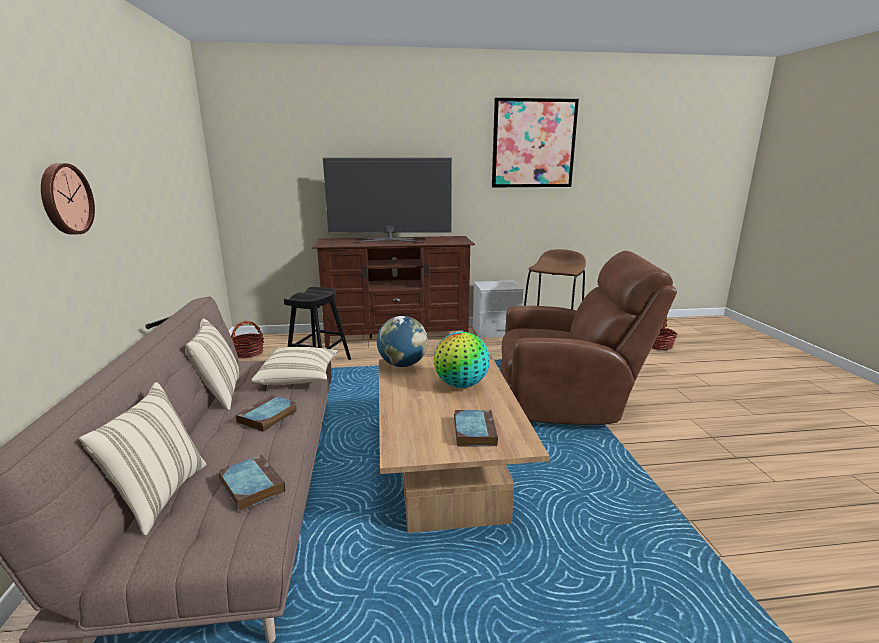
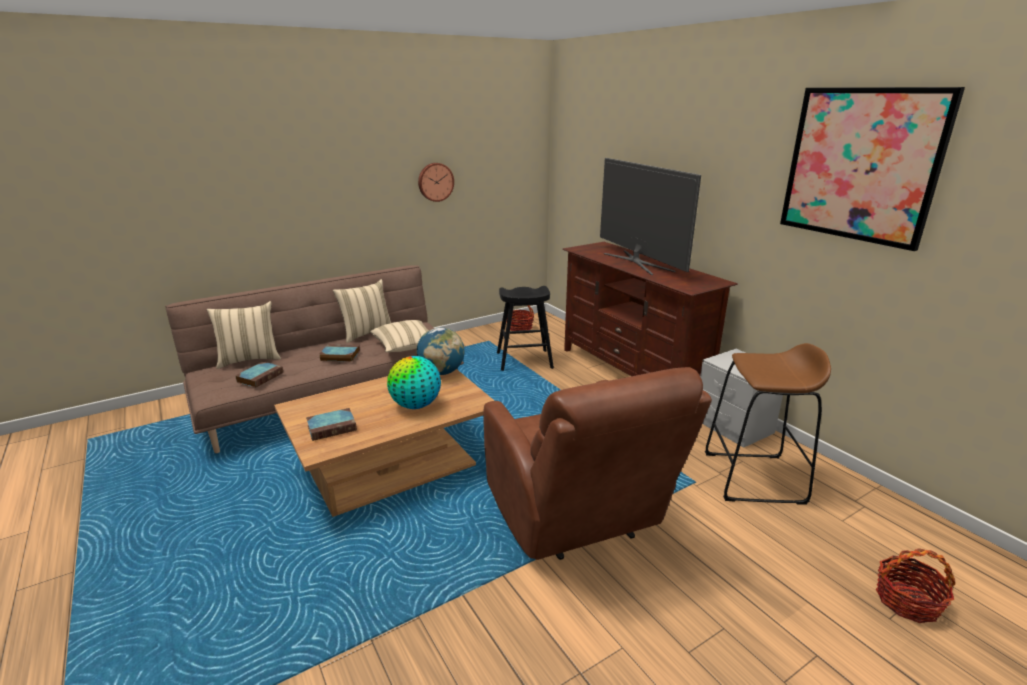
camera: 65 degrees right, 5 degrees up
(64, 199) = (325, 185): wall clock -> wall clock (435, 182)

